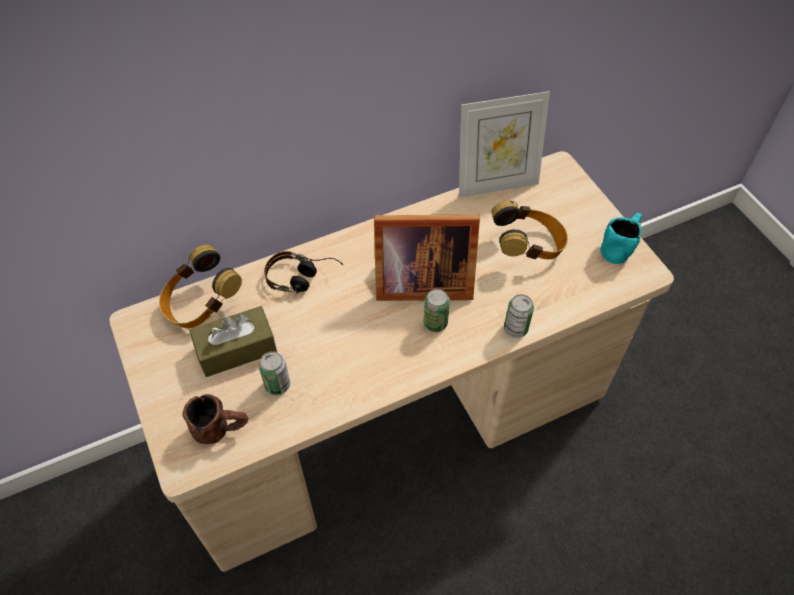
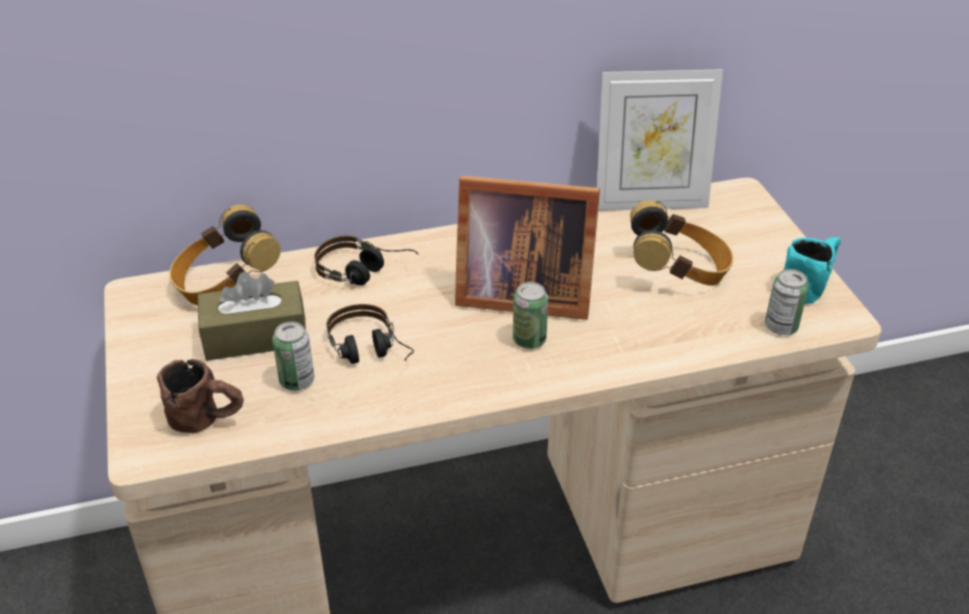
camera: 10 degrees right, 15 degrees down
(325, 353) = (370, 354): none -> headphones
(515, 329) = (640, 359): can -> can (781, 327)

